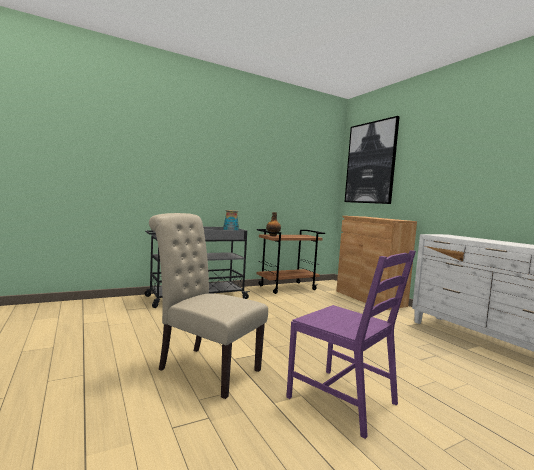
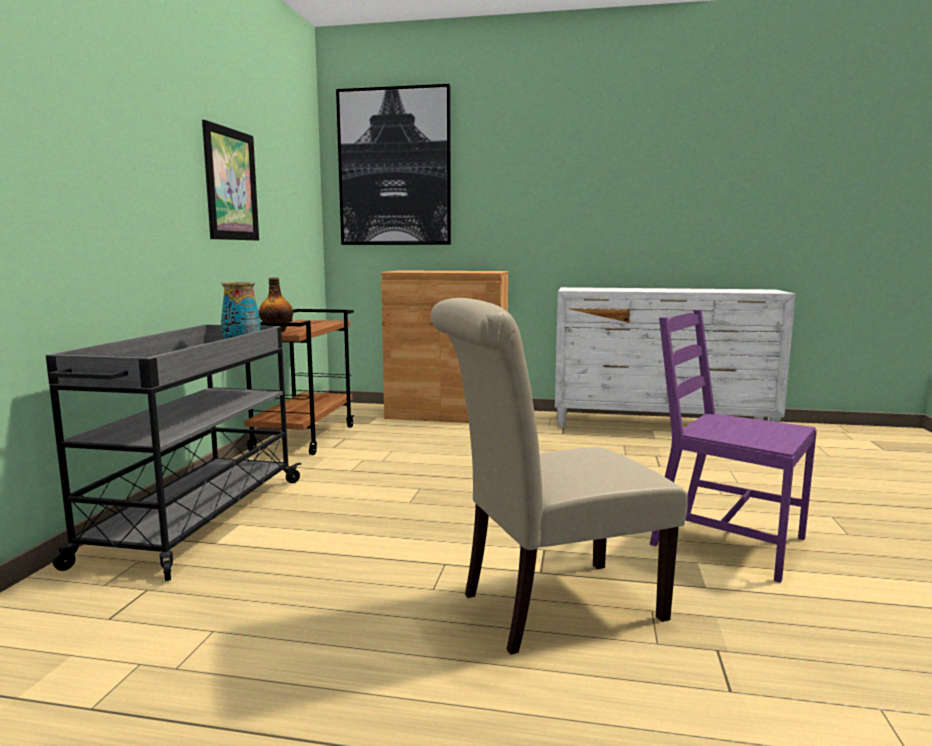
camera: 50 degrees left, 5 degrees up
(267, 173) = (231, 185): none -> picture
(343, 400) = (726, 542): purple chair -> purple chair turned 135 degrees counterclockwise

